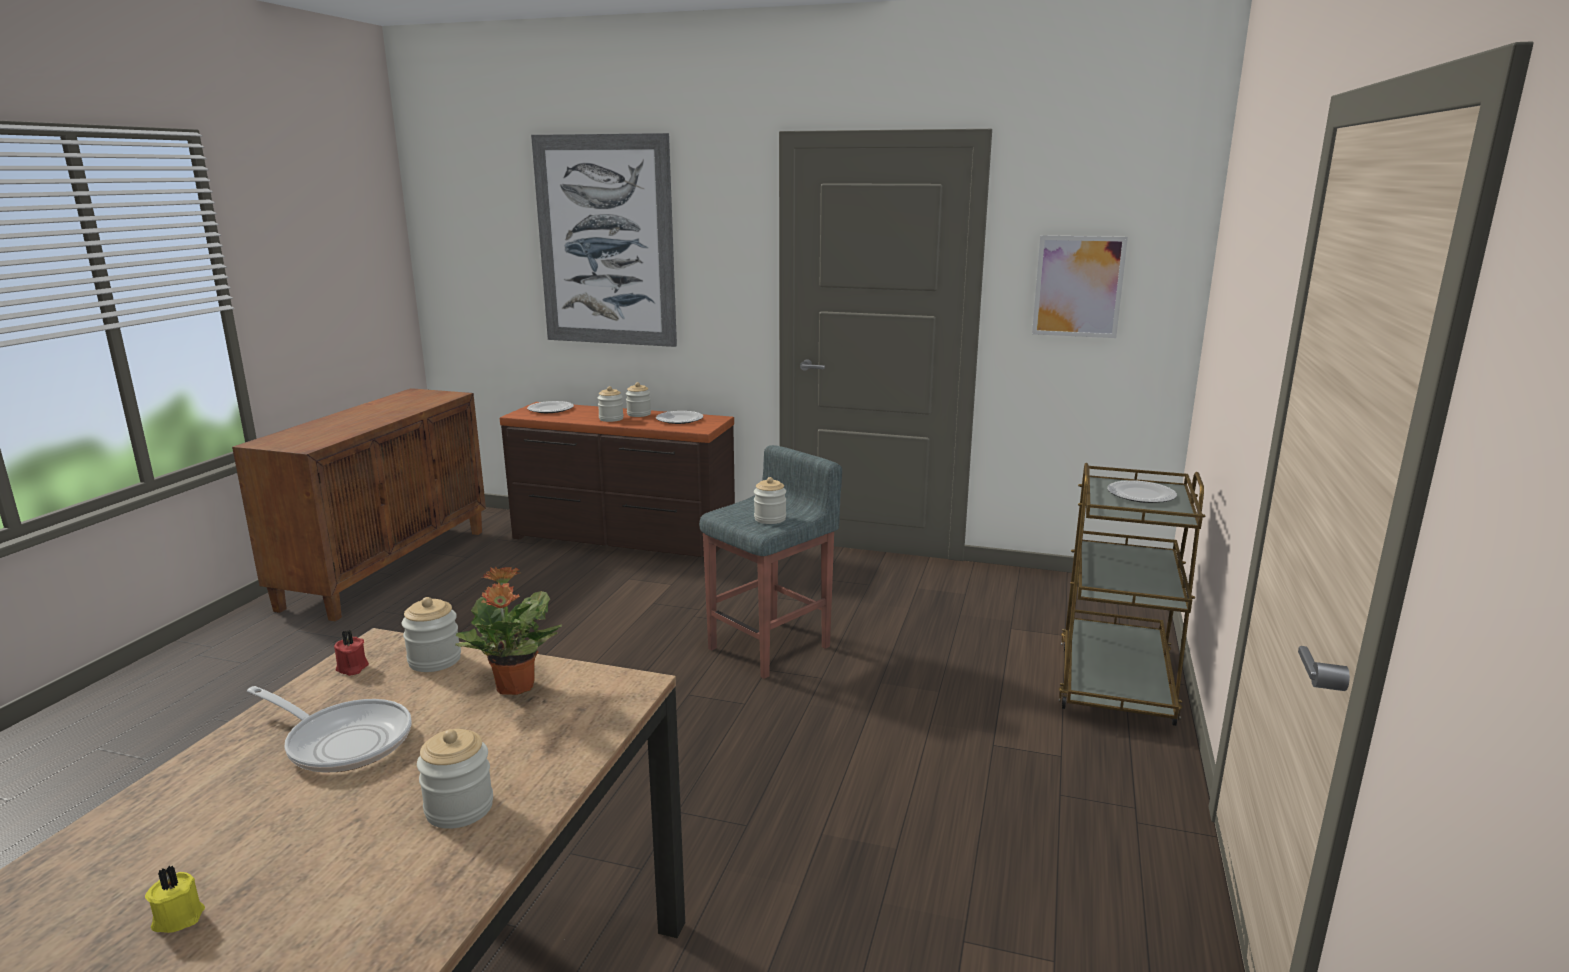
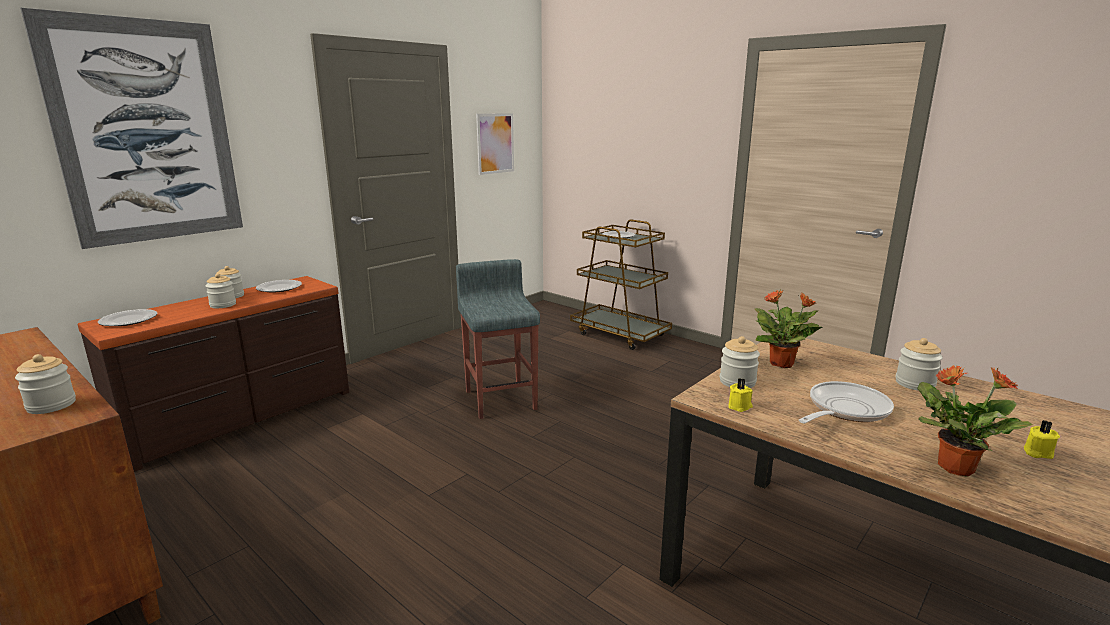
camera: 65 degrees left, 0 degrees up
(152, 826) = (954, 467): none -> potted plant
(352, 668) = (740, 406): red candle -> yellow candle
(770, 519) = (509, 305): jar -> jar (51, 405)

